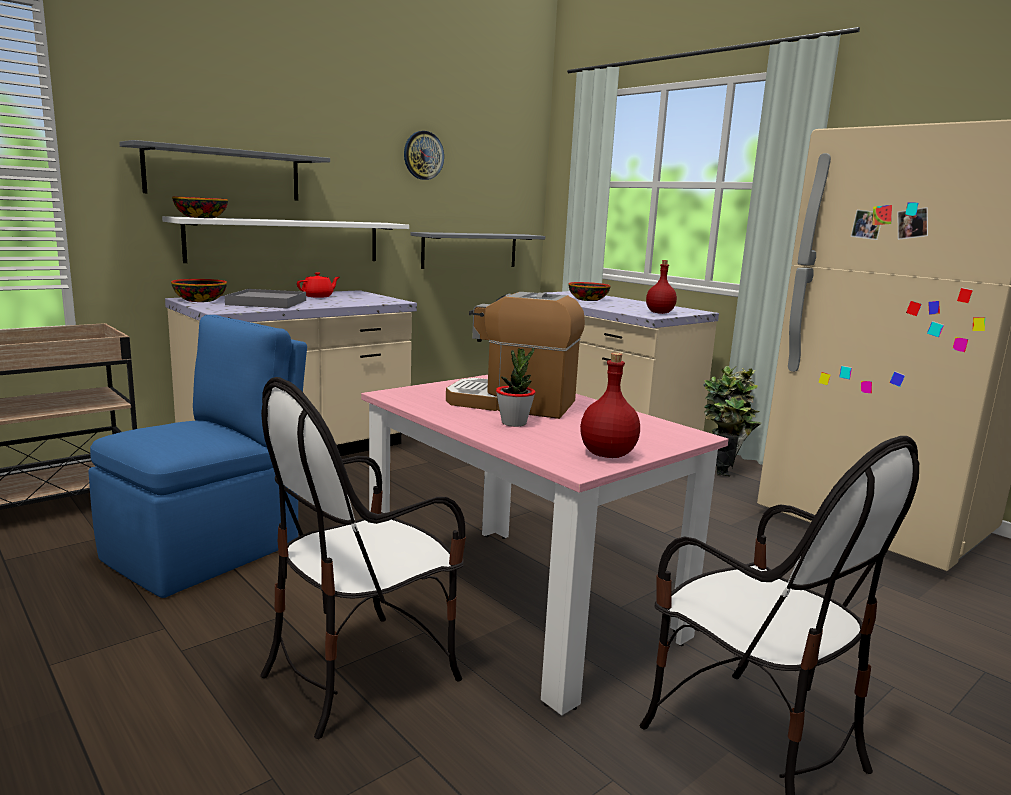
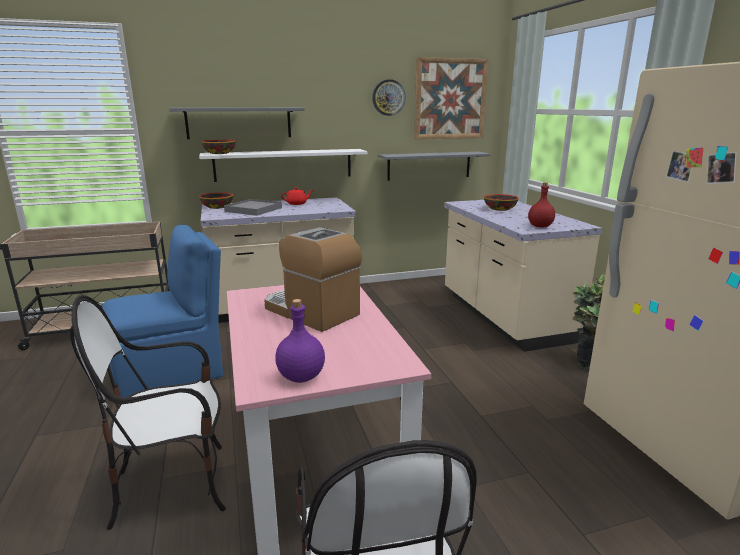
camera: 25 degrees right, 5 degrees up
(493, 164) = (450, 99): none -> picture
(514, 423) = (282, 332): potted plant -> none
(607, 455) = (300, 377): red bottle -> purple bottle

